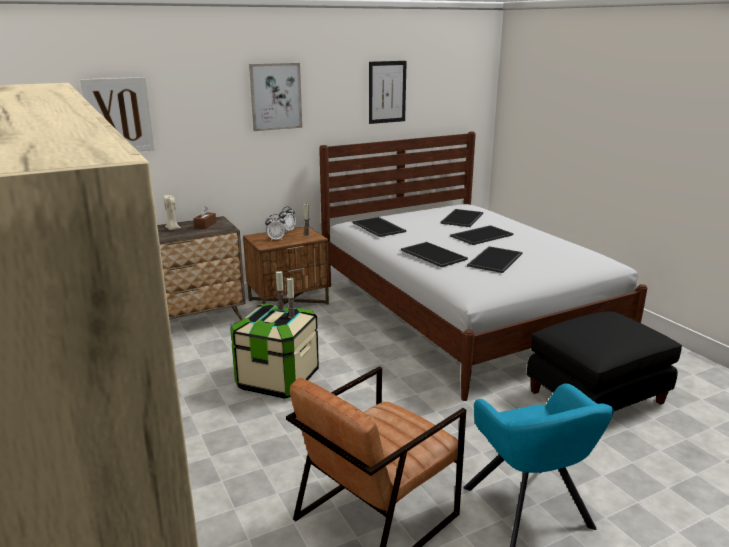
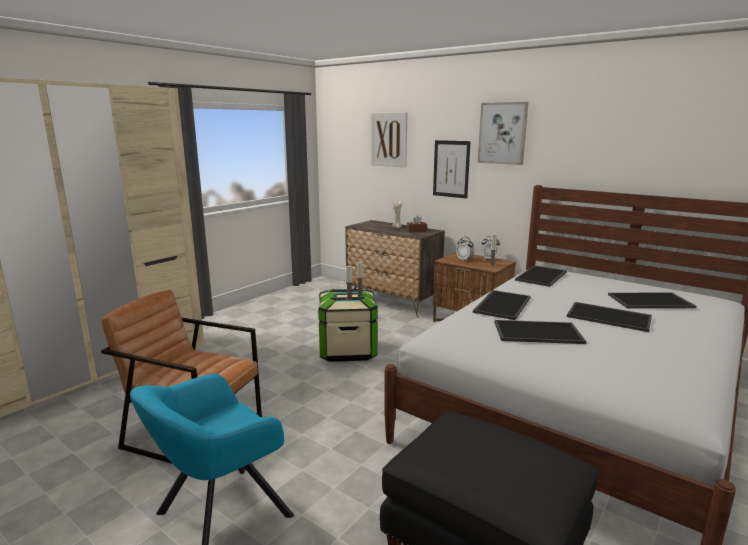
camera: 65 degrees right, 5 degrees down
(387, 92) = (633, 137): picture -> picture (451, 169)

